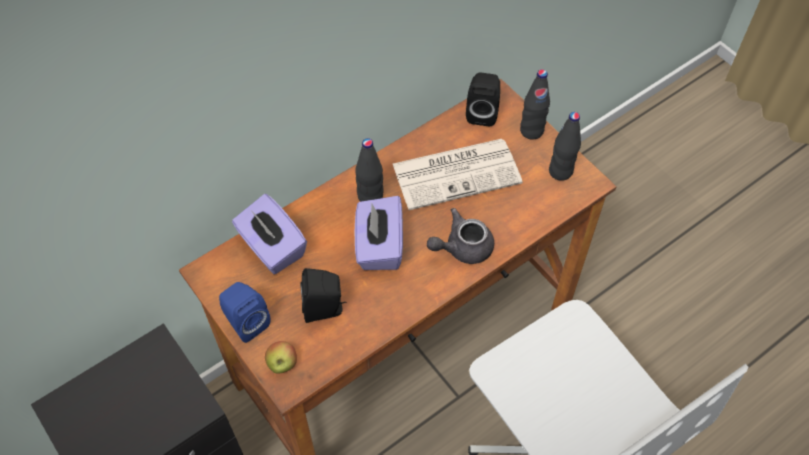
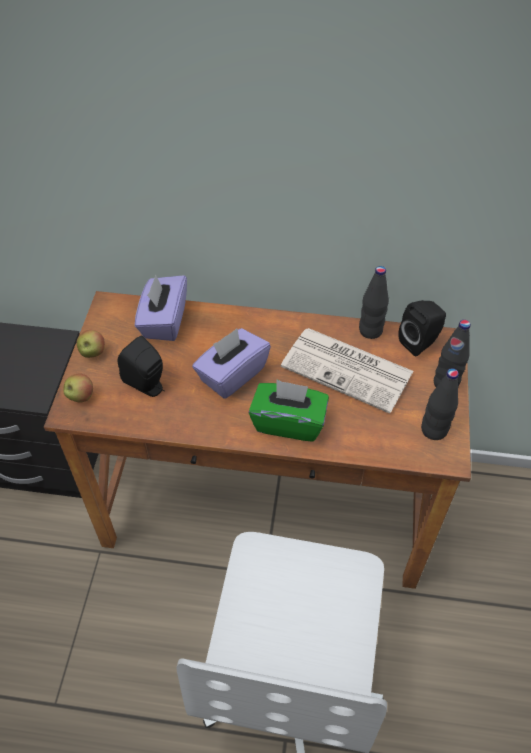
camera: 45 degrees right, 5 degrees down
(246, 322) = (92, 353): blue speaker -> apple
(370, 197) = (266, 338): black bottle -> black bottle (370, 330)
(462, 247) = (288, 422): grey teapot -> green tissue box

